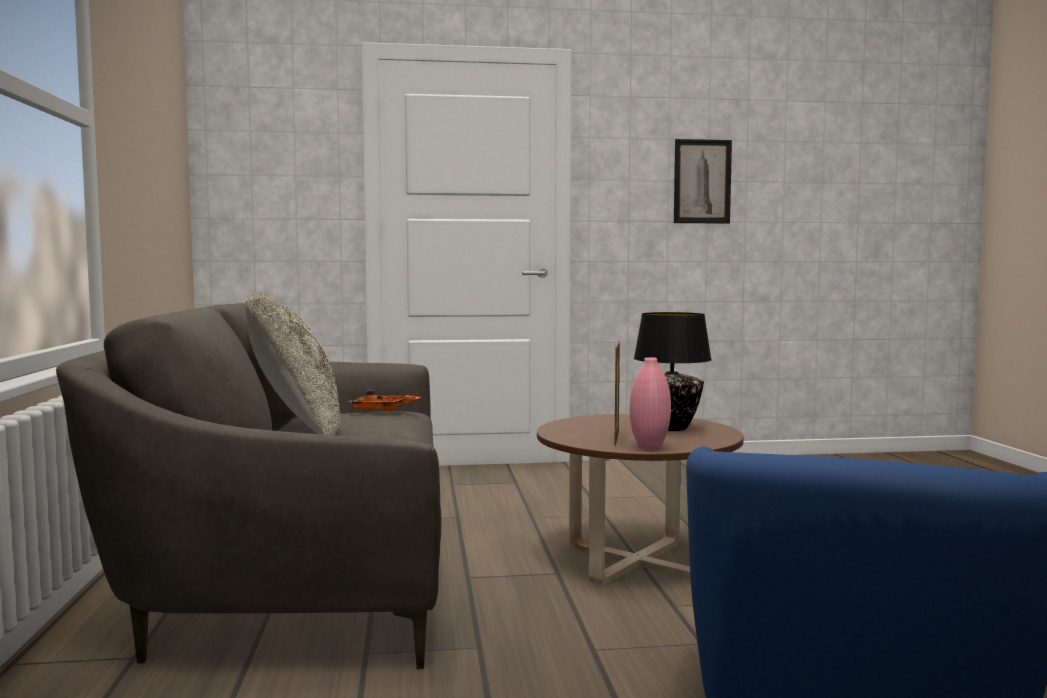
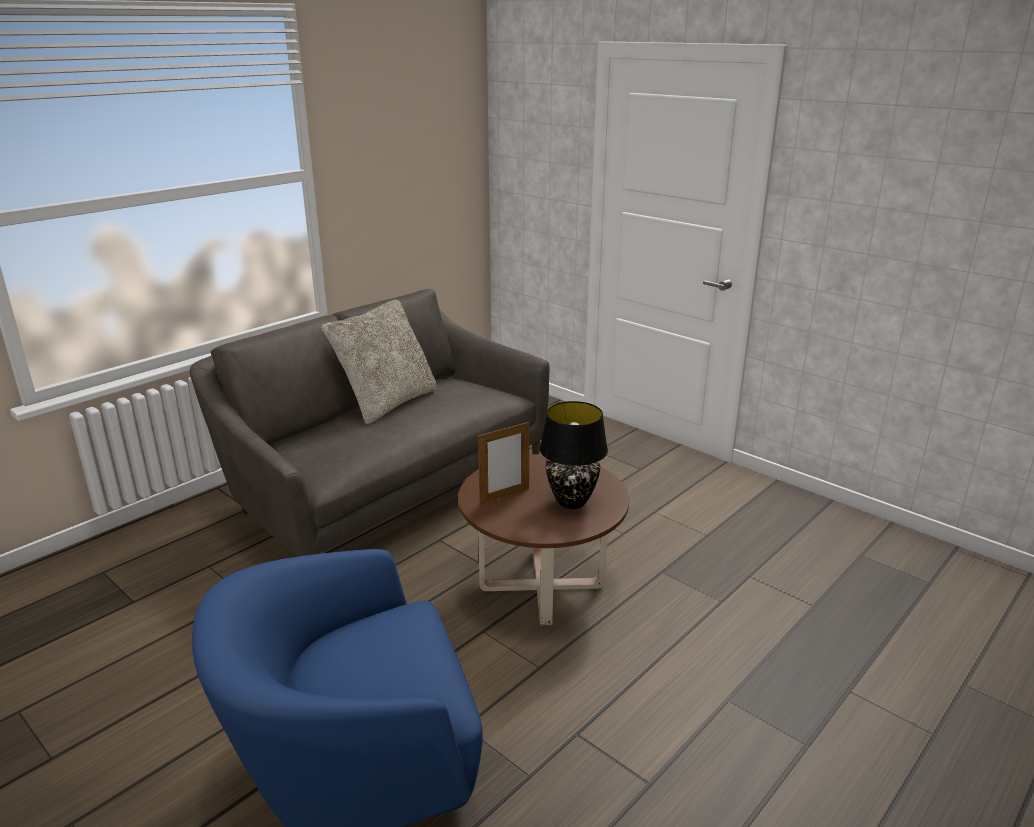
camera: 50 degrees right, 20 degrees up
(382, 410) = (473, 397): orange tray -> none
(649, 448) = (489, 517): pink vase -> none
(702, 181) = (916, 214): picture -> none

